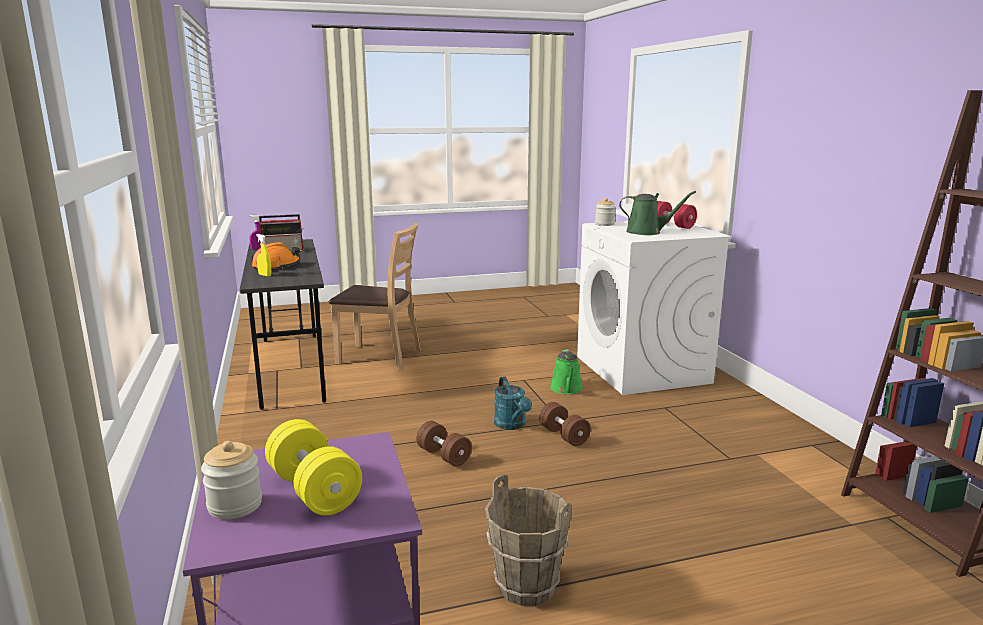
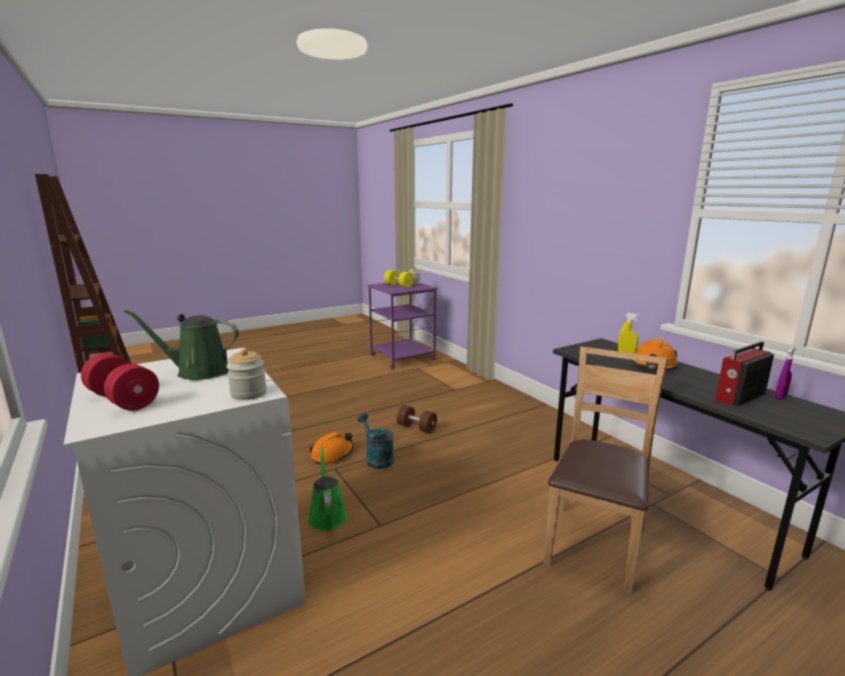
camera: 165 degrees right, 0 degrees up
(380, 357) = (594, 544): brown chair -> brown chair turned 120 degrees clockwise
(526, 586) = (350, 383): brown bucket -> none
(564, 436) = (332, 454): brown dumbbell -> orange hard hat

